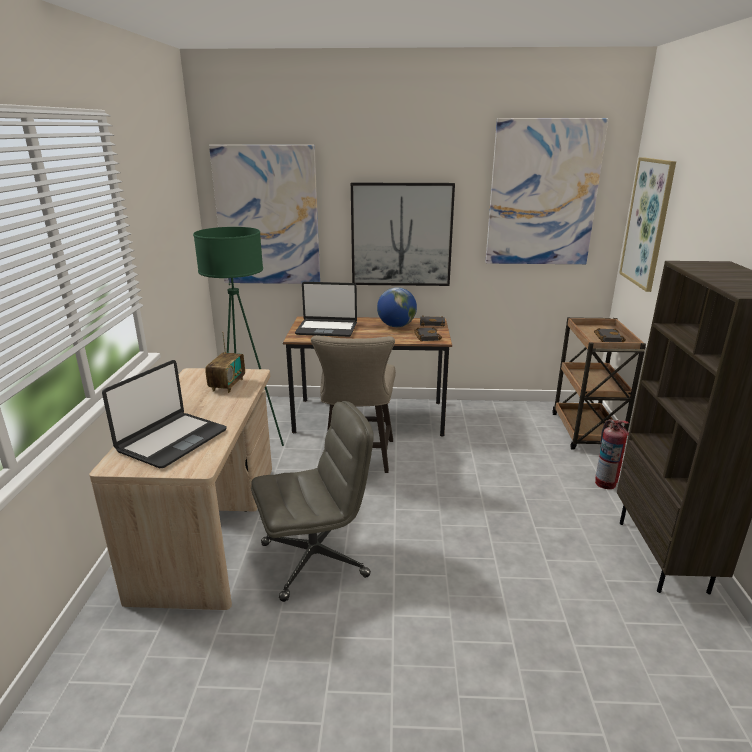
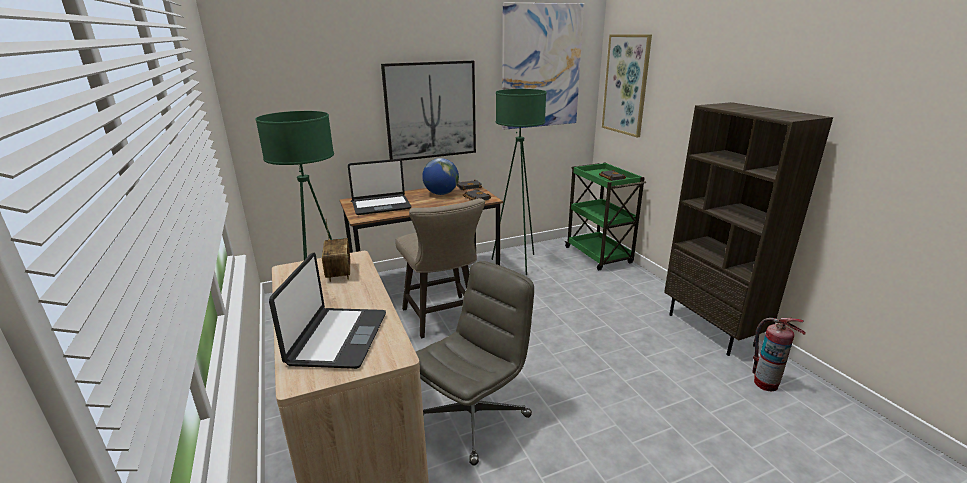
camera: 25 degrees left, 0 degrees up
(267, 216) = (298, 102): picture -> none
(480, 419) = (517, 263): none -> green floor lamp
(586, 432) = (599, 256): brown cart -> green cart
(605, 483) = (639, 289): fire extinguisher -> fire extinguisher (765, 383)

